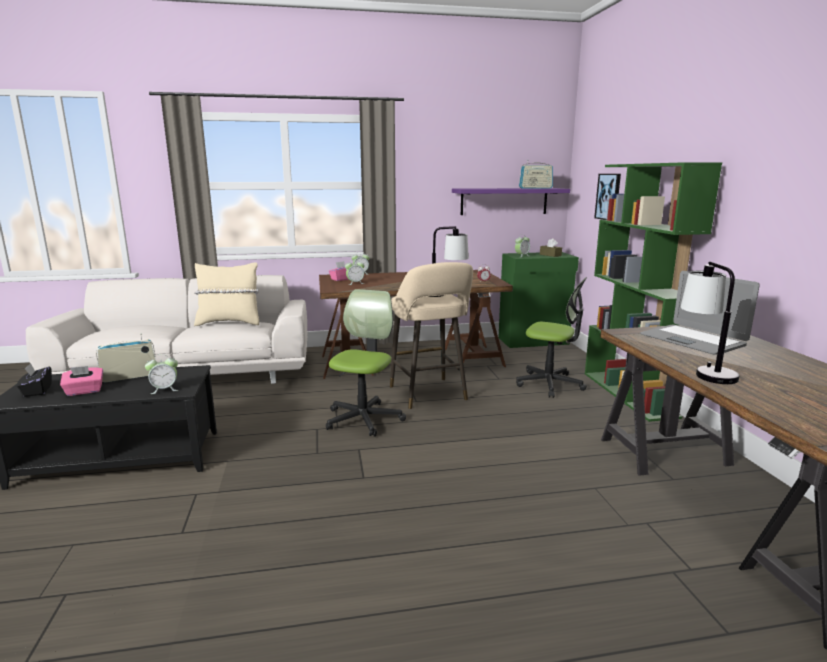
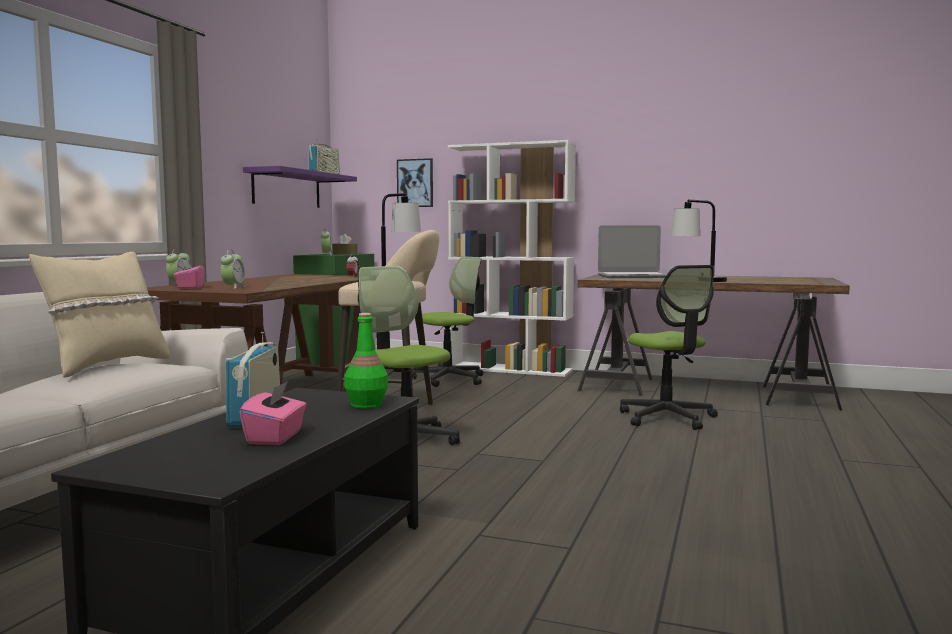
camera: 60 degrees left, 10 degrees down
(37, 391) = (195, 463): black tissue box -> none
(165, 389) = (366, 405): alarm clock -> green bottle
(566, 508) = (667, 418): none -> office chair
(629, 394) = (511, 369): green bookcase -> white bookcase

